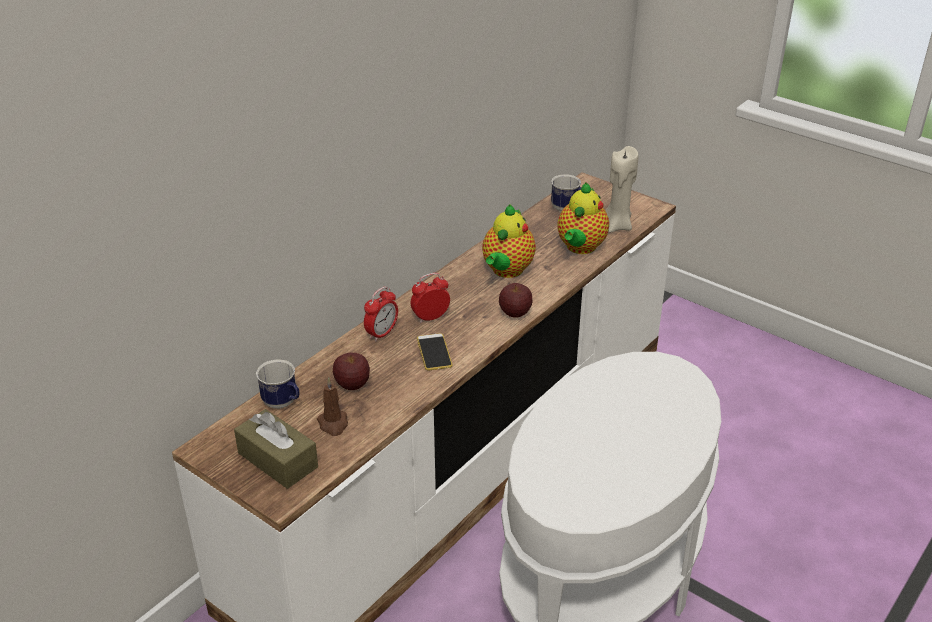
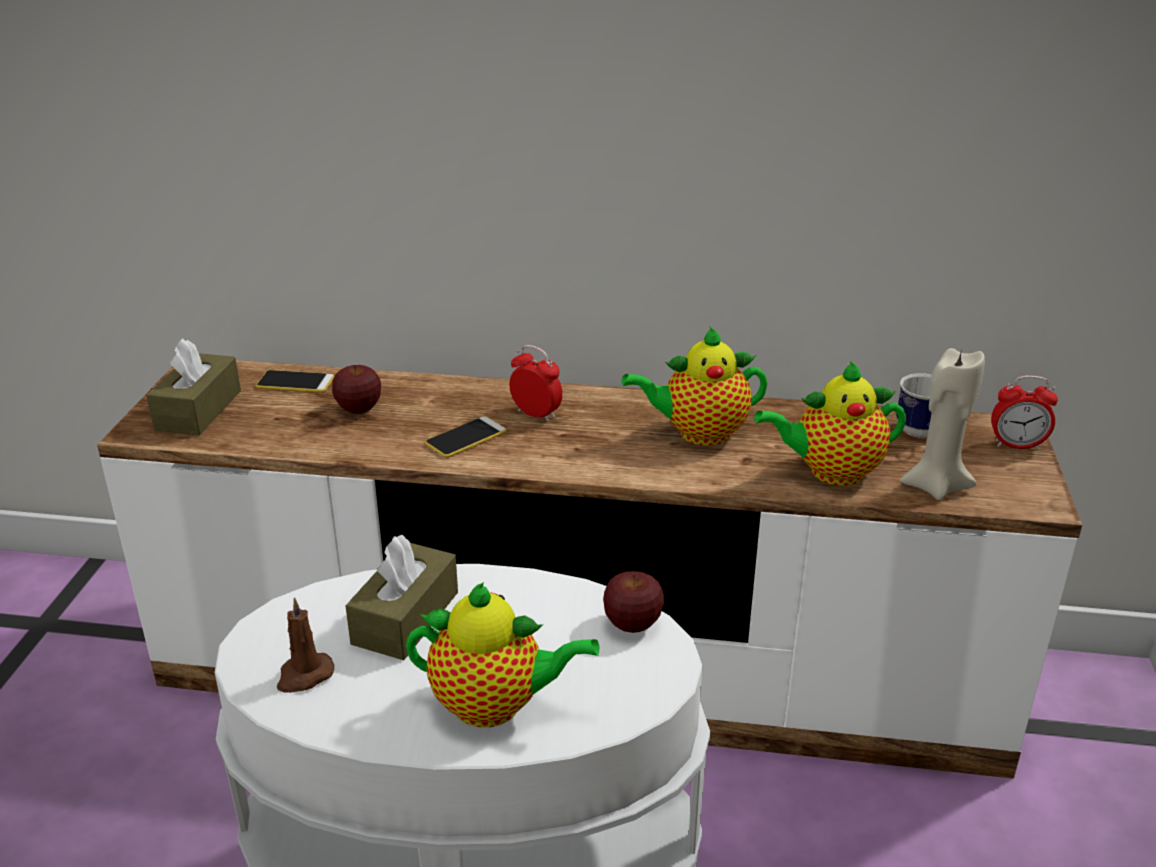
camera: 60 degrees right, 5 degrees down
(283, 404) = (295, 383): mug -> phone
(333, 424) = (280, 420): brown candle -> brown candle (304, 675)
(382, 333) = (472, 395): alarm clock -> alarm clock (1016, 445)
(515, 313) = (608, 468): apple -> apple (632, 624)
(573, 442) = (405, 618): none -> brown tissue box
(669, 432) = (495, 705): none -> teapot

